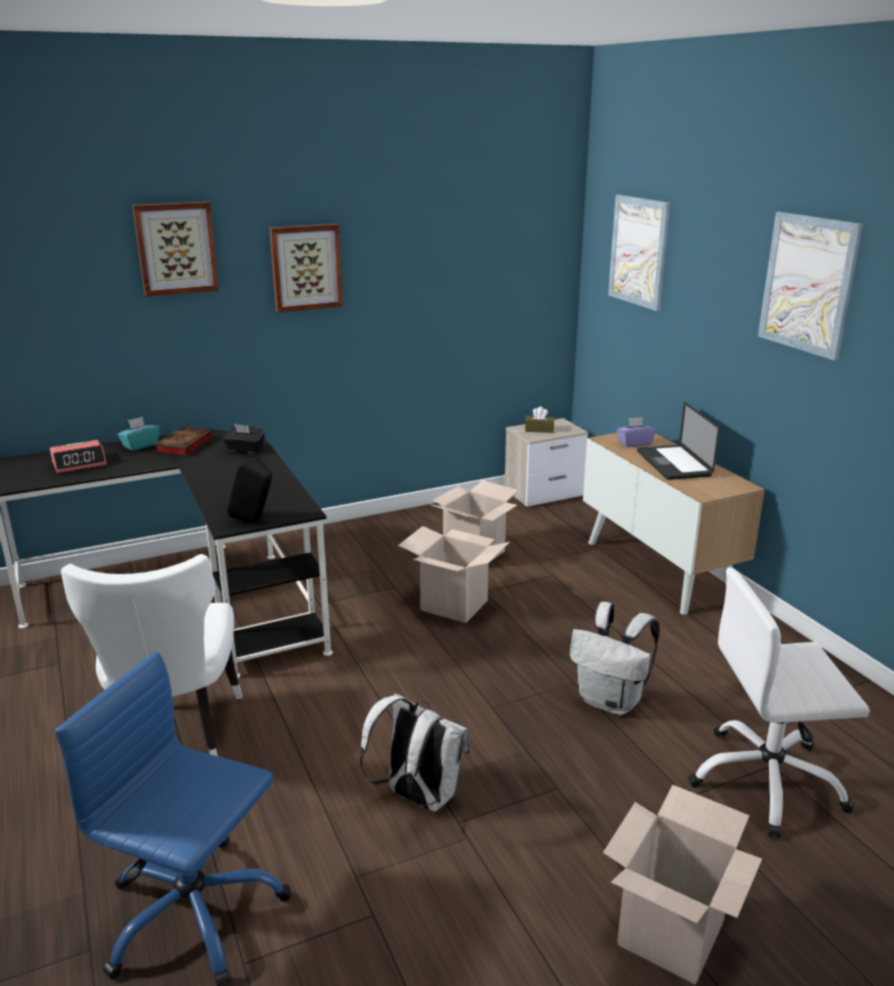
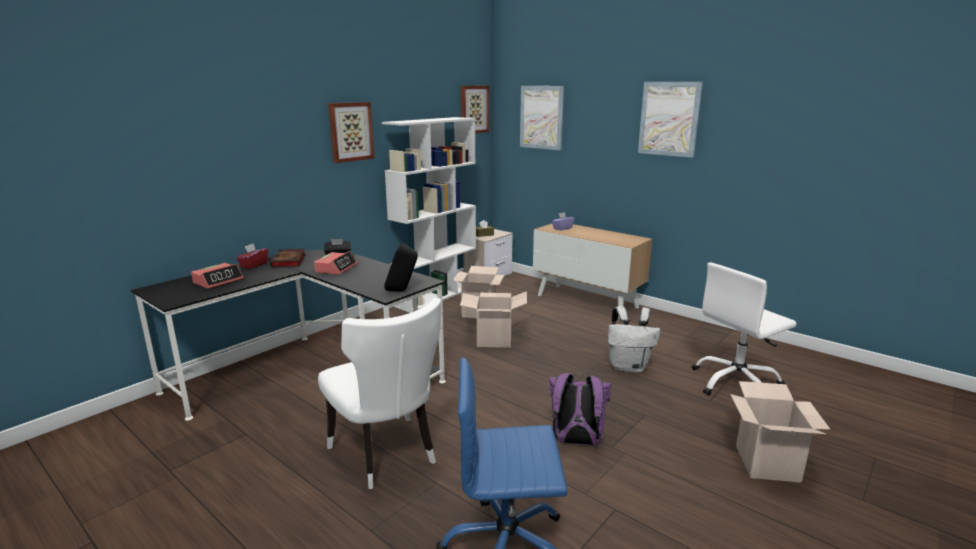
camera: 25 degrees left, 5 degrees down
(140, 445) = (254, 265): turquoise tissue box -> red tissue box
(176, 248) = (269, 116): picture -> picture (474, 109)
(222, 468) = (336, 268): none -> alarm clock
(417, 797) = (576, 441): white backpack -> purple backpack
(439, 514) = (436, 296): none -> white bookcase
(673, 464) = (594, 234): laptop -> none

